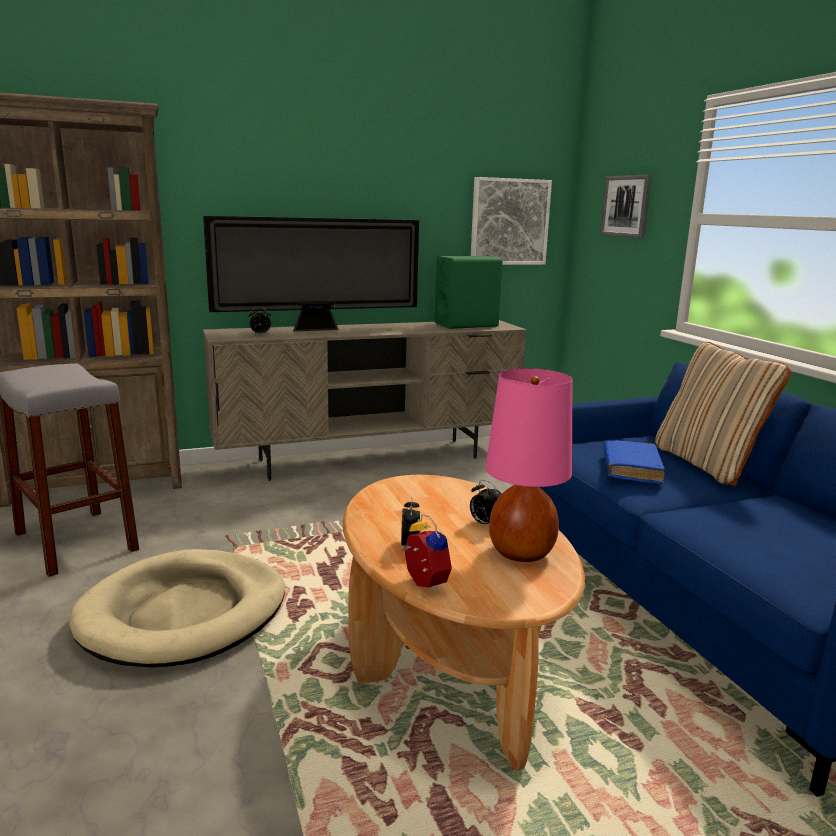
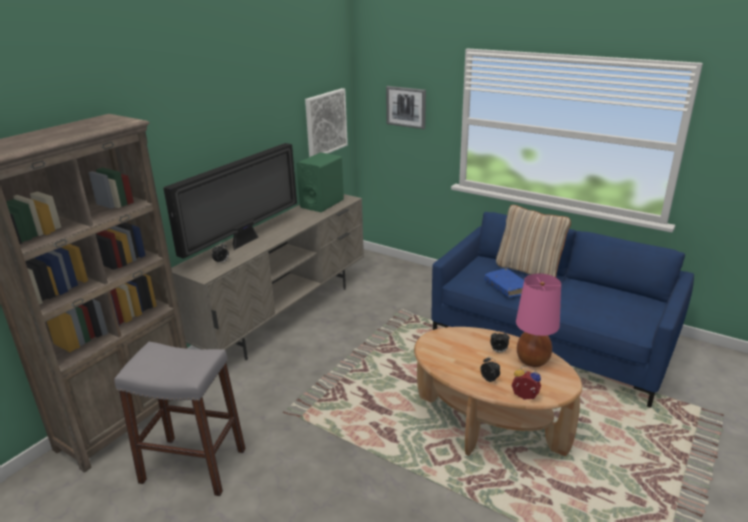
camera: 35 degrees left, 10 degrees up
(184, 613) = (337, 470): beige dog bed -> none

